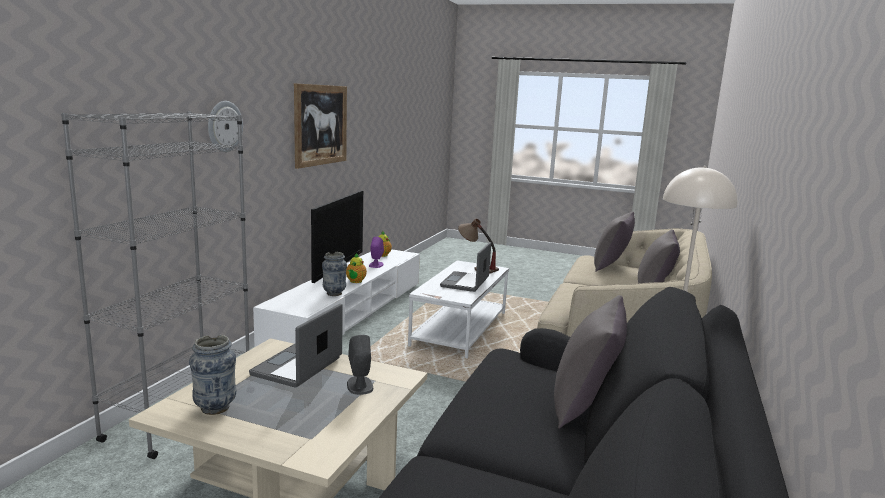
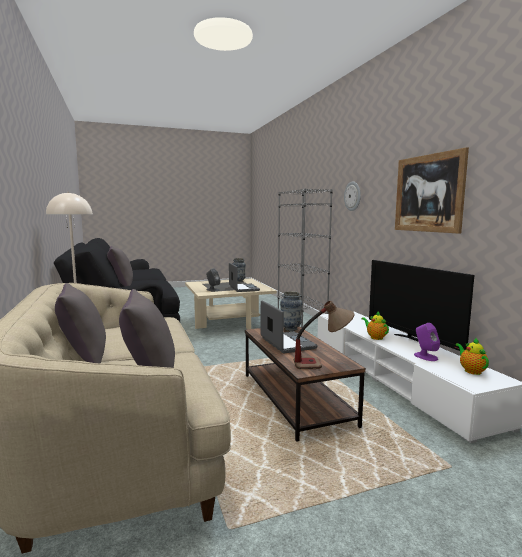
camera: 140 degrees right, 5 degrees down
(334, 293) = (352, 326): vase -> vase (290, 329)
(460, 329) = (294, 399): white coffee table -> brown coffee table

